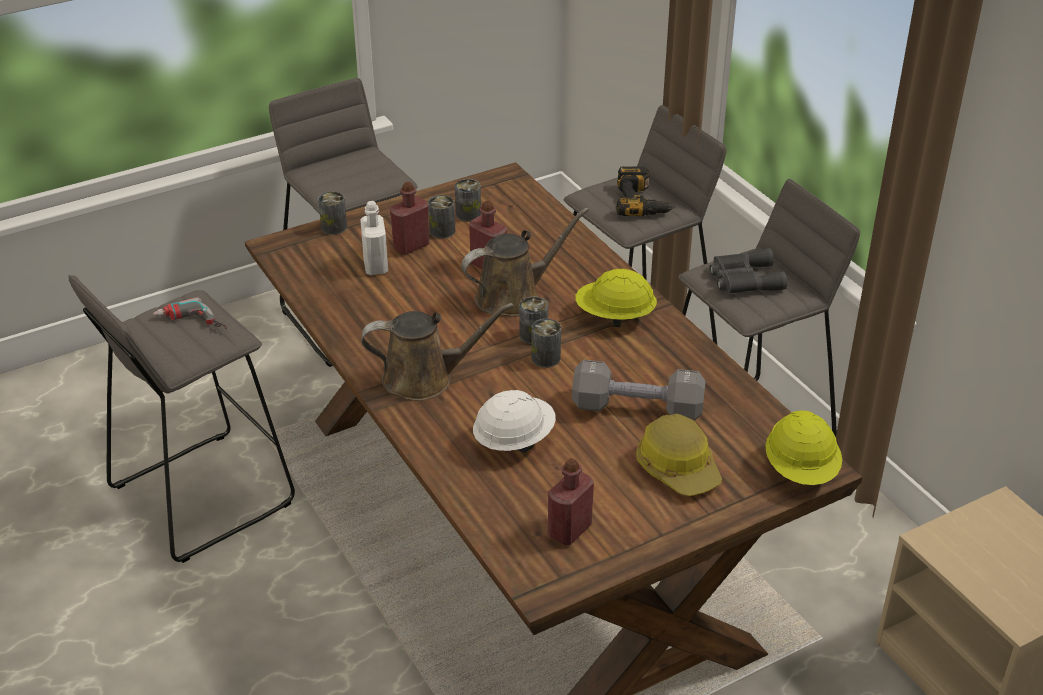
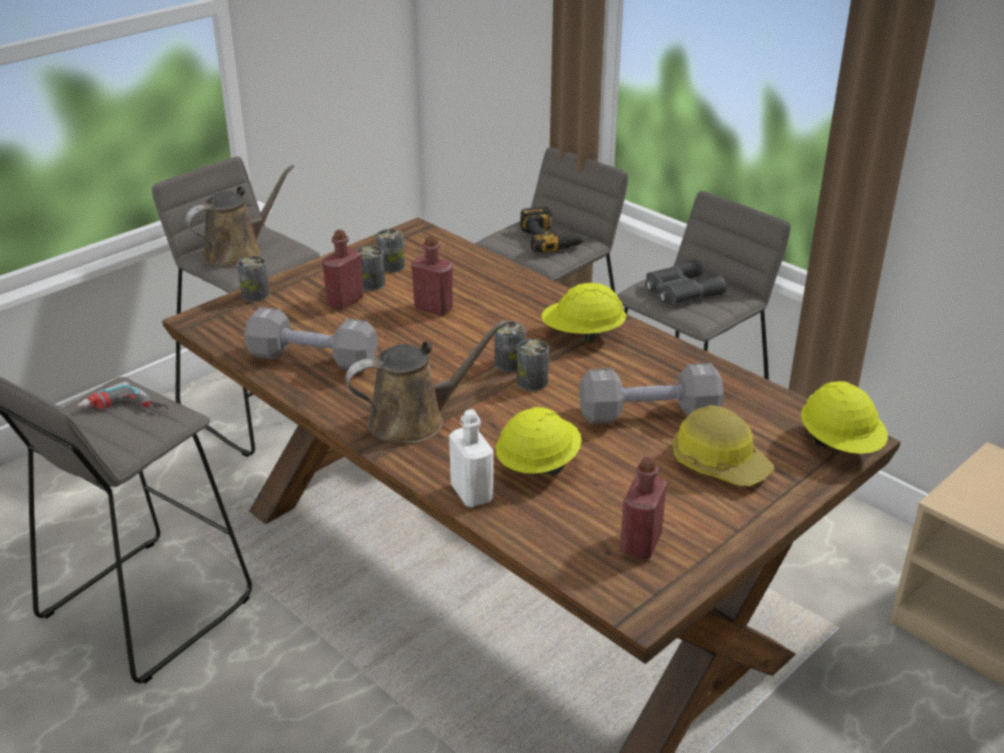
camera: 15 degrees left, 5 degrees down
(360, 303) = (313, 359): none -> grey dumbbell
(375, 266) = (315, 323): white bottle -> white bottle (471, 493)
(513, 296) = (472, 331): brown watering can -> brown watering can (238, 252)
(514, 440) = (537, 465): white hard hat -> yellow hard hat

